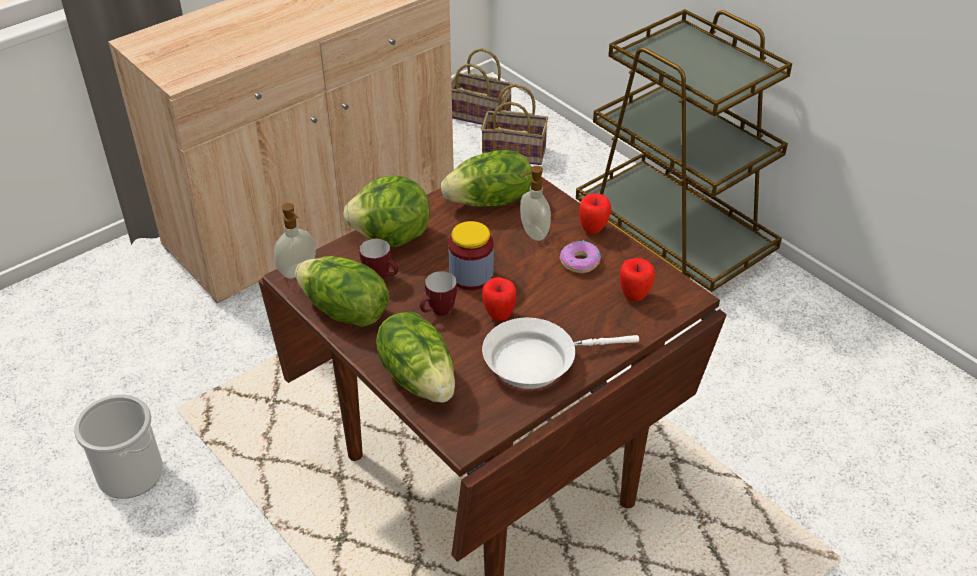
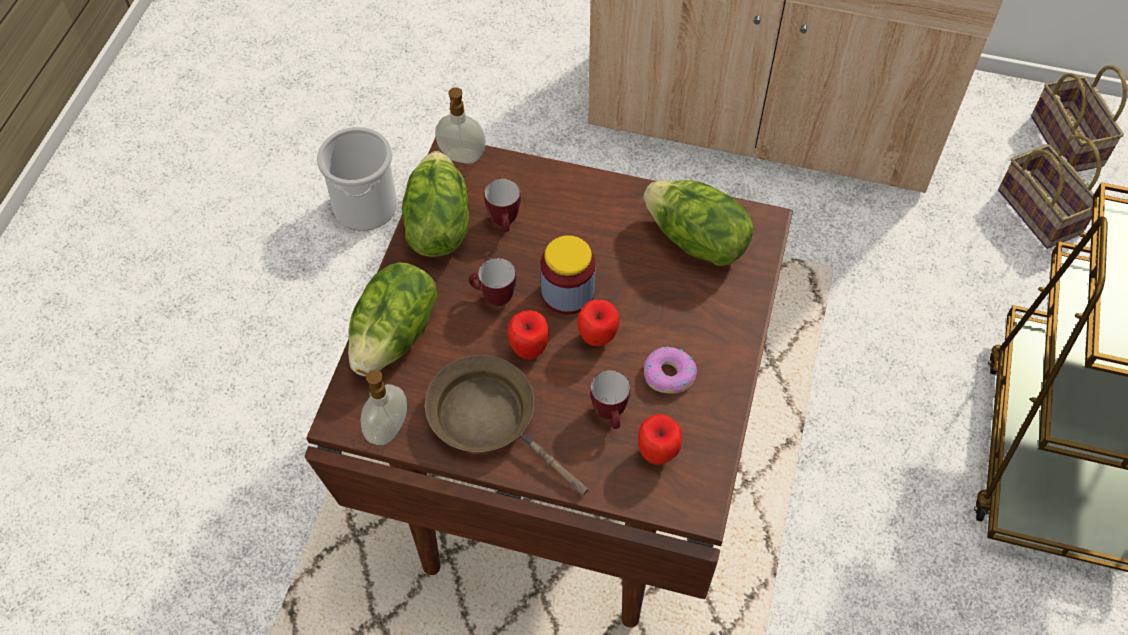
camera: 55 degrees right, 15 degrees up
(392, 238) = (568, 196): lettuce -> none
(533, 233) = (678, 307): soap dispenser -> soap dispenser (386, 428)
(537, 361) = (490, 419): white frying pan -> brown frying pan
(587, 302) = (611, 415): none -> mug
(593, 229) = (732, 357): apple -> apple (597, 339)

